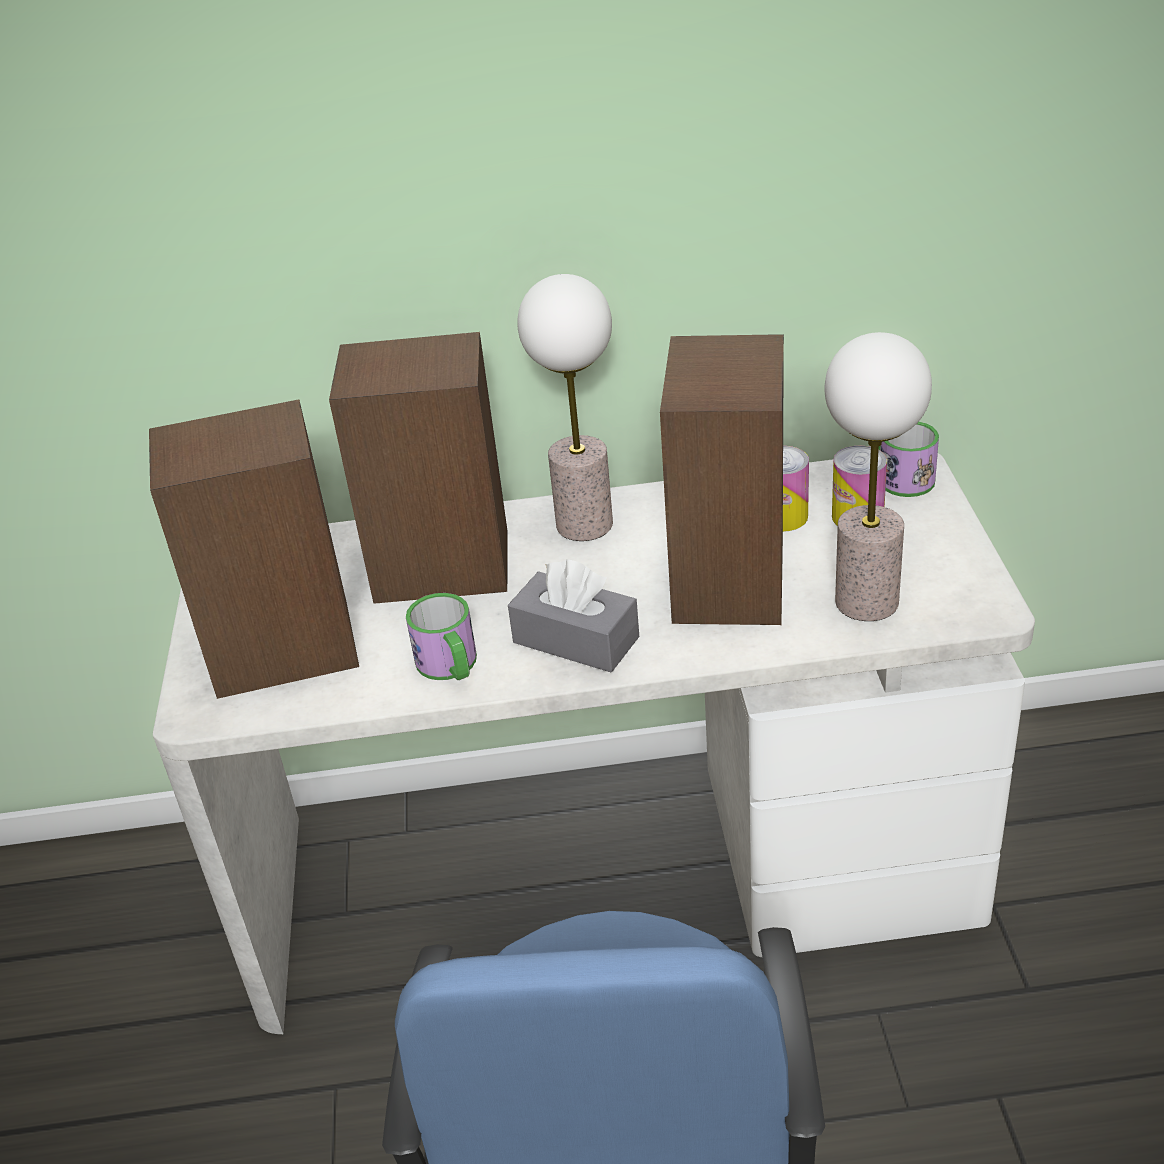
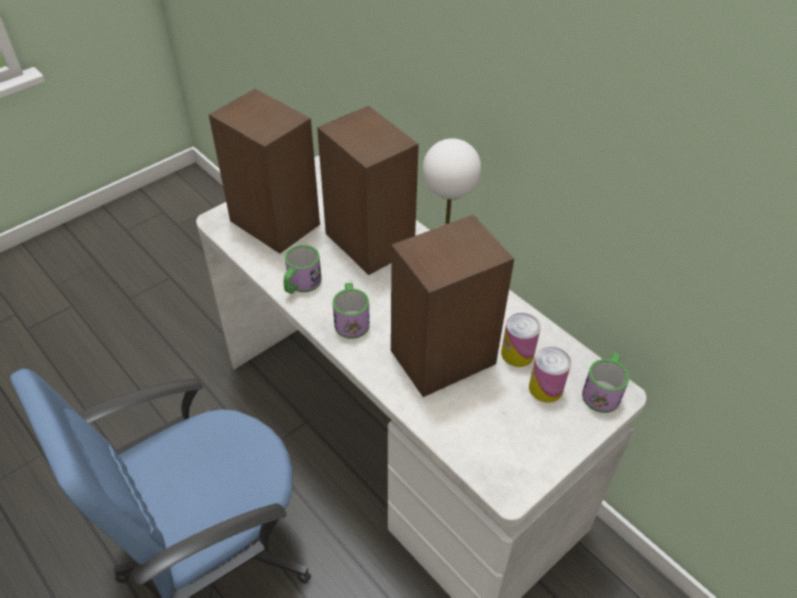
camera: 50 degrees right, 10 degrees up
(576, 640) = (351, 319): grey tissue box -> mug
(867, 601) = (472, 427): table lamp -> none

